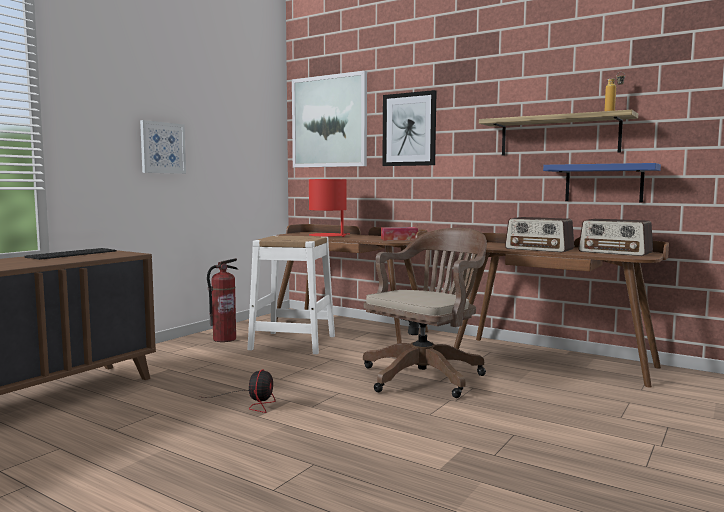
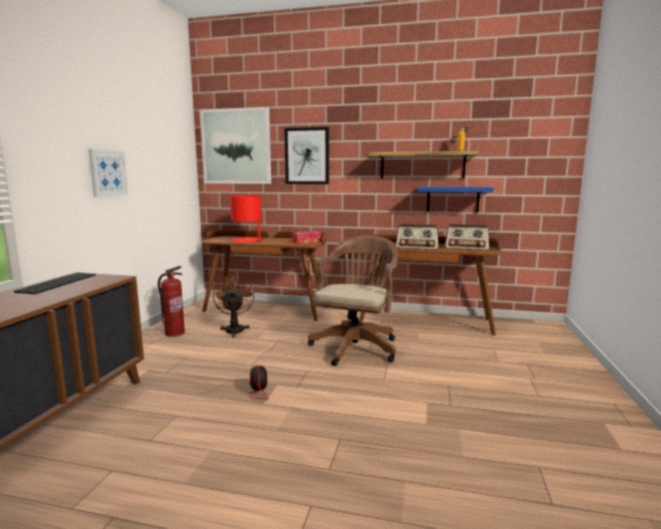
camera: 20 degrees left, 5 degrees up
(293, 342) = (235, 329): white stool -> brown fan

